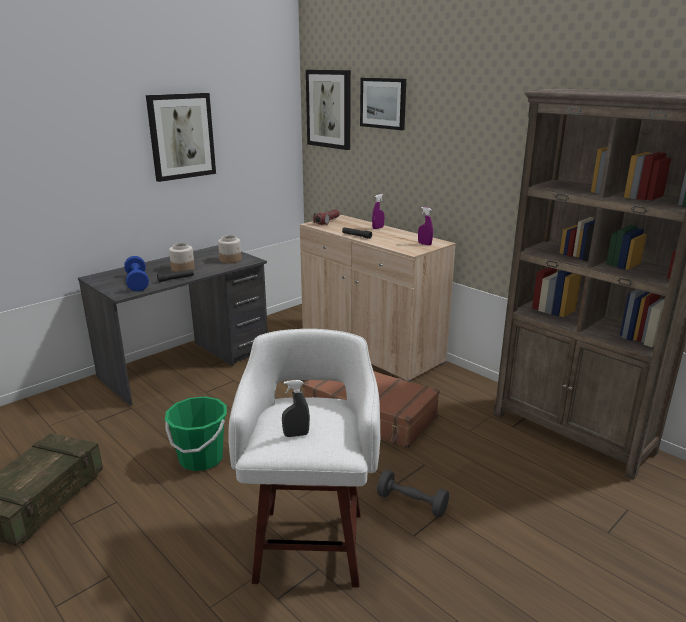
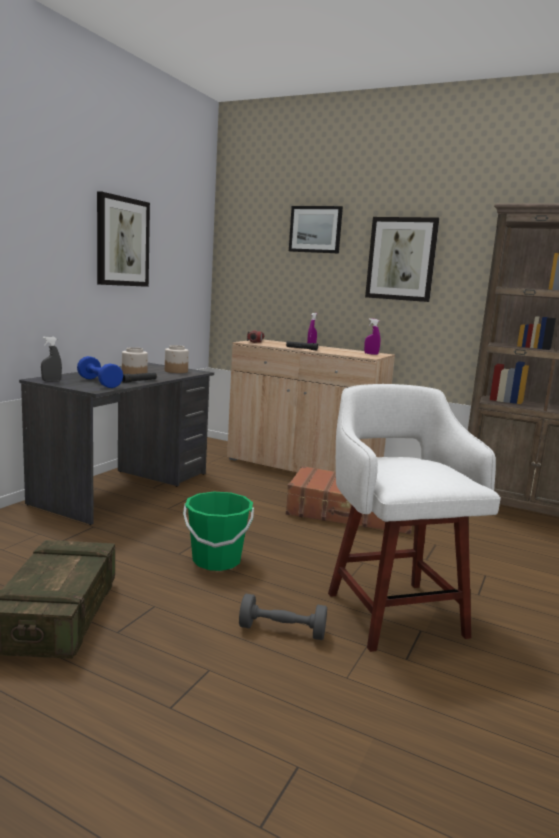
camera: 20 degrees left, 10 degrees down
(296, 435) = (418, 474): grey spray bottle -> grey spray bottle (51, 381)
(329, 109) = (250, 237): picture -> picture (401, 259)
(412, 503) = (453, 572): grey dumbbell -> grey dumbbell (282, 631)

